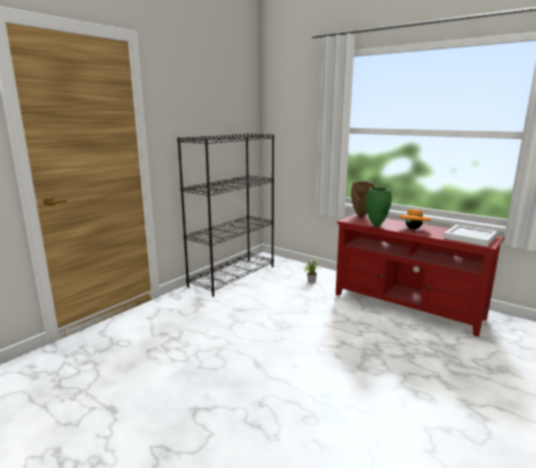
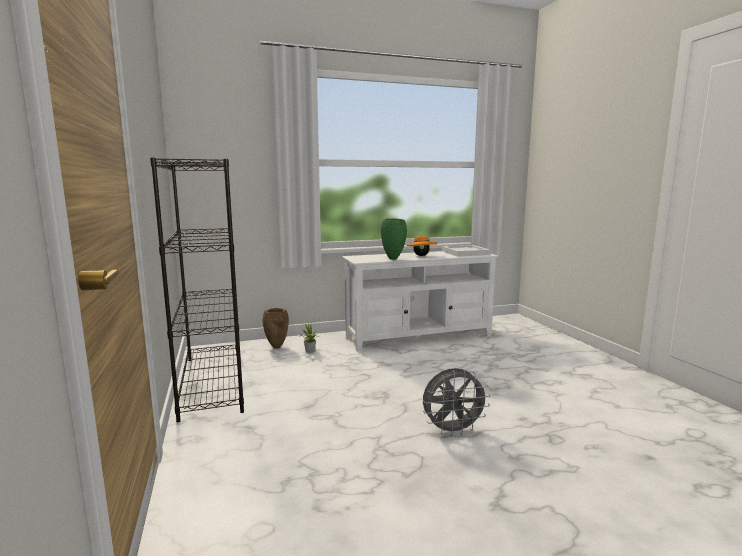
camera: 55 degrees left, 5 degrees down
(268, 367) = (452, 430): none -> grey fan
(361, 216) = (355, 256): brown vase -> brown vase (276, 347)
(406, 306) = (418, 337): red tv stand -> white tv stand

